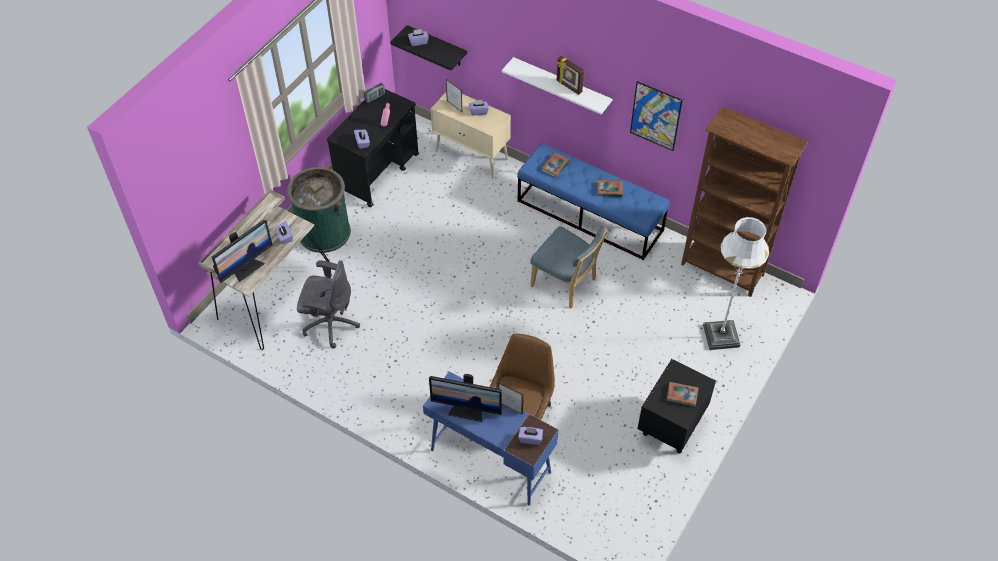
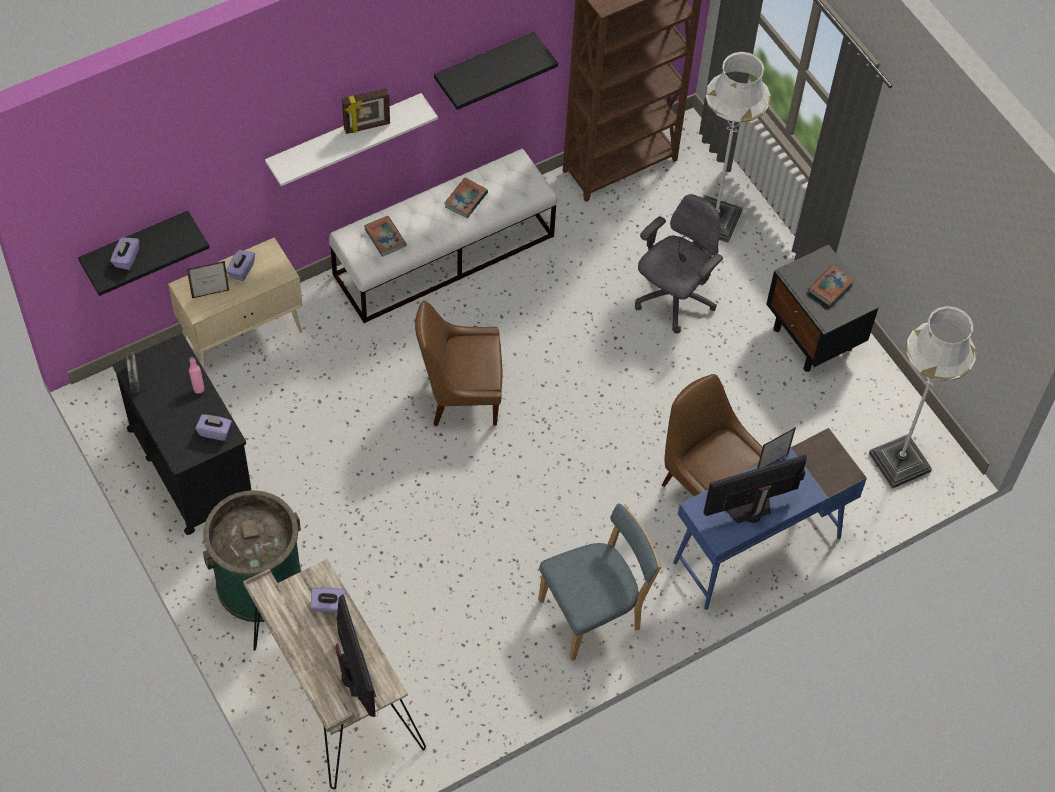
camera: 65 degrees left, 5 degrees up
(330, 323) = (432, 643): grey office chair -> grey office chair (673, 299)
(467, 410) = (750, 510): monitor -> monitor turned 150 degrees counterclockwise
(500, 265) = (460, 396): none -> brown chair
(530, 439) = (827, 462): purple tissue box -> none
(566, 284) = (539, 338): blue chair -> blue chair (594, 613)
(590, 216) = (444, 255): blue bench -> white bench
(610, 517) = (899, 462): none -> white floor lamp
(655, 116) = (484, 65): picture -> black shelf

